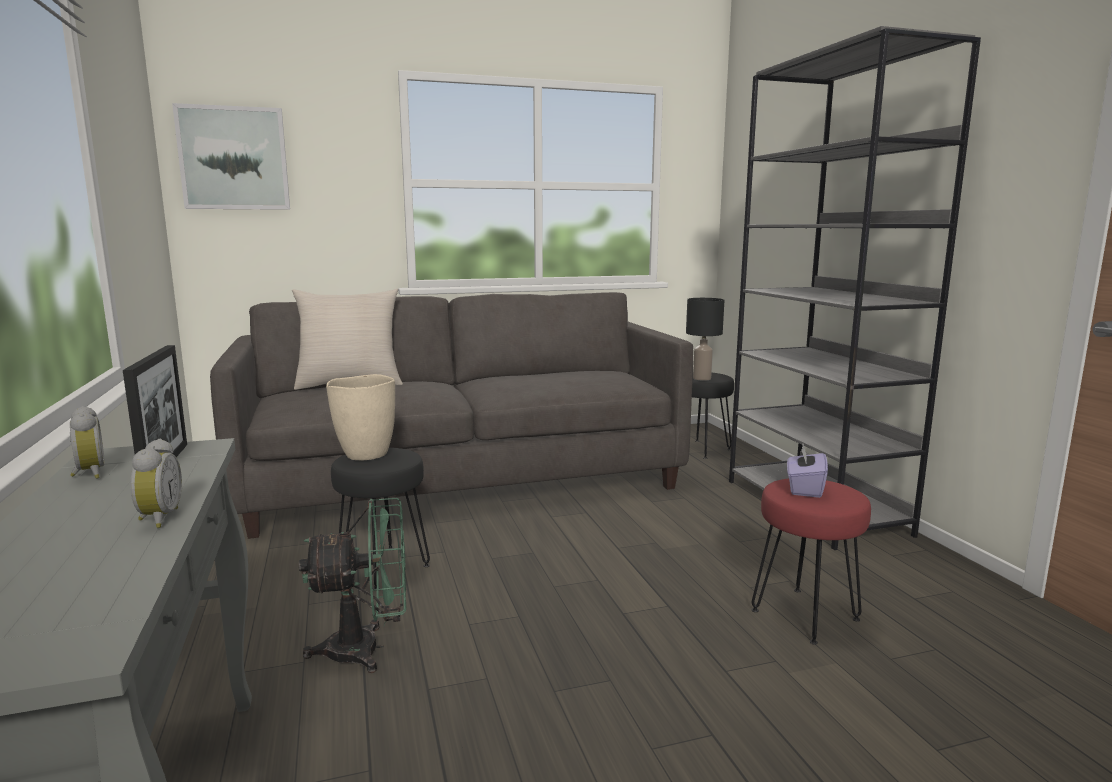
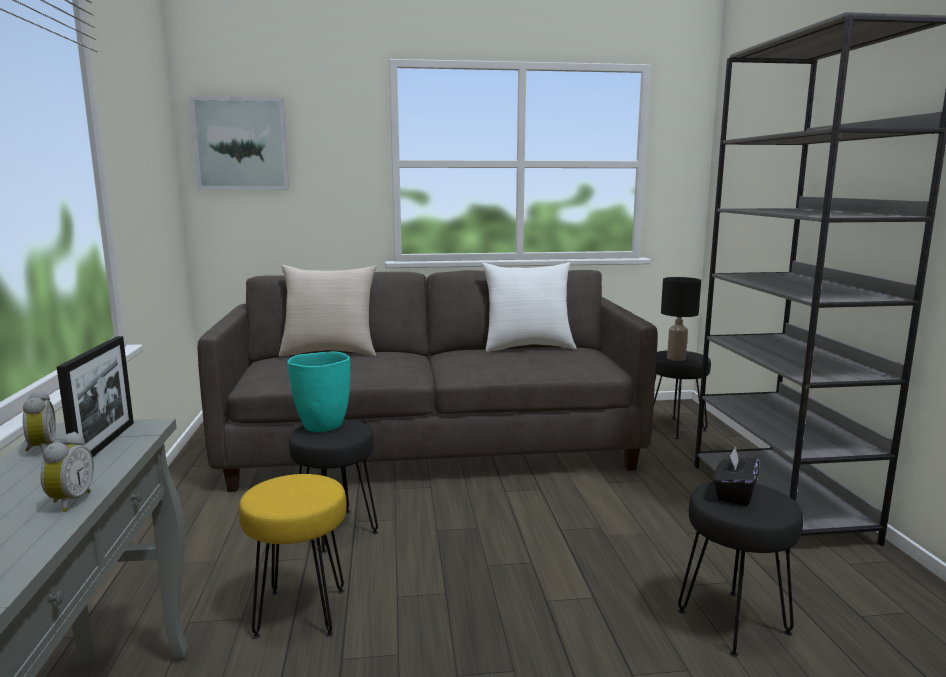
camera: 10 degrees right, 0 degrees up
(365, 455) = (322, 426): beige vase -> turquoise vase
(367, 649) = (300, 612): green fan -> yellow stool
(558, 371) = (527, 347): none -> white pillow
(804, 488) = (734, 494): purple tissue box -> black tissue box
(806, 615) = (734, 622): red stool -> black stool

